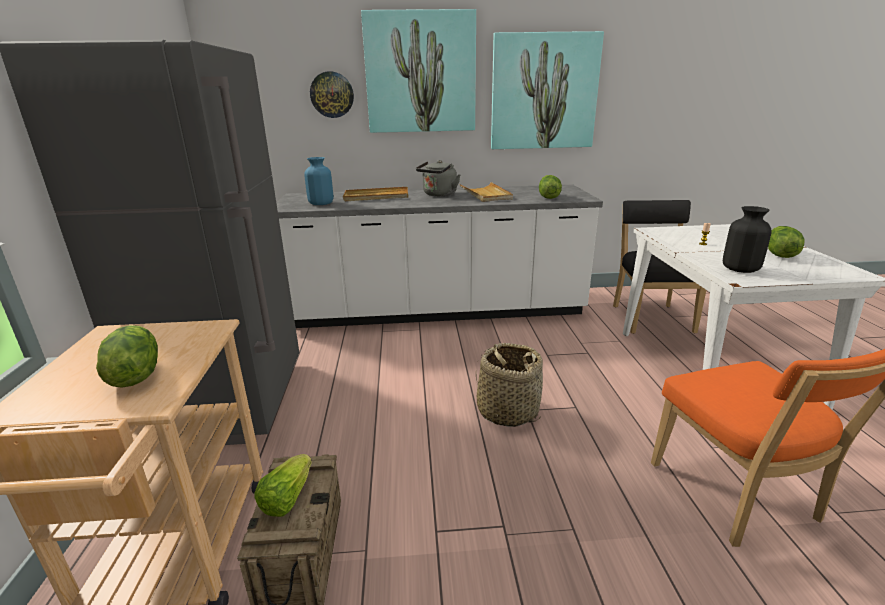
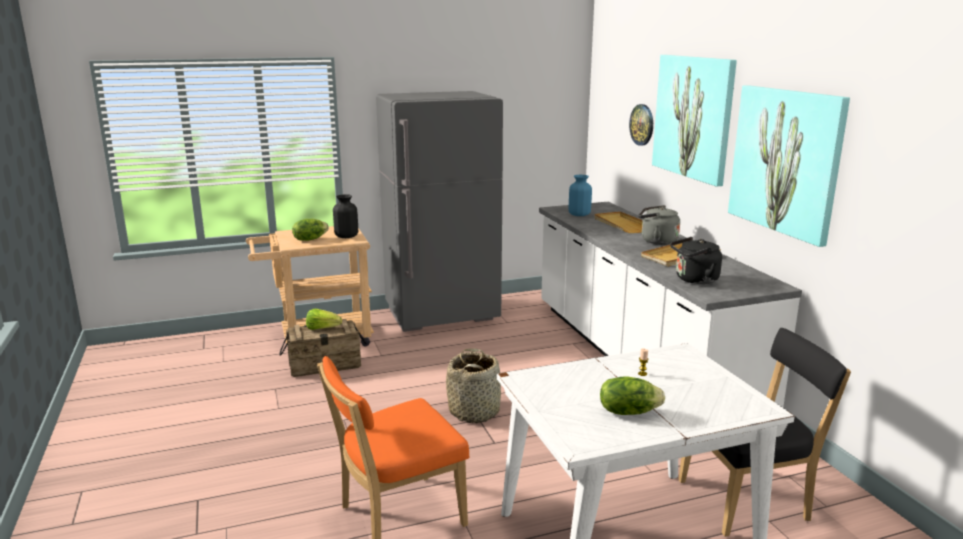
camera: 75 degrees right, 5 degrees down
(548, 197) = (694, 280): lettuce -> black kettle
(740, 269) = (554, 382): black vase -> black vase (346, 236)

